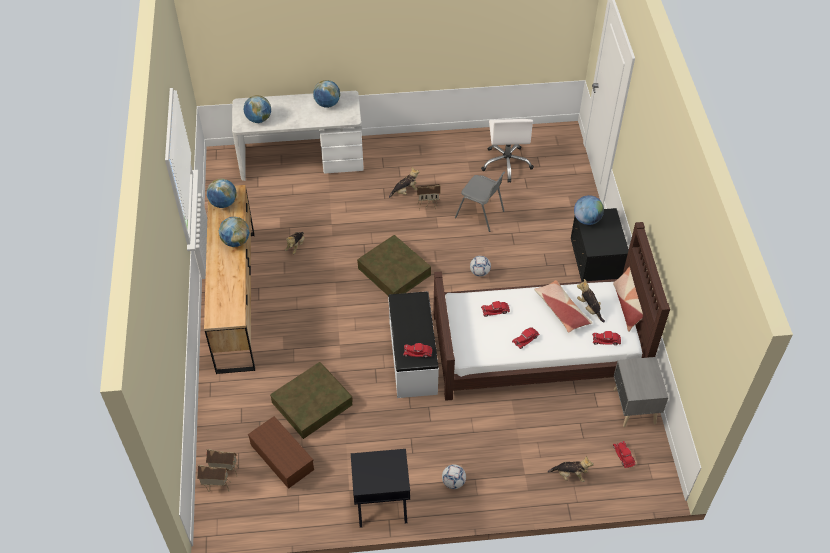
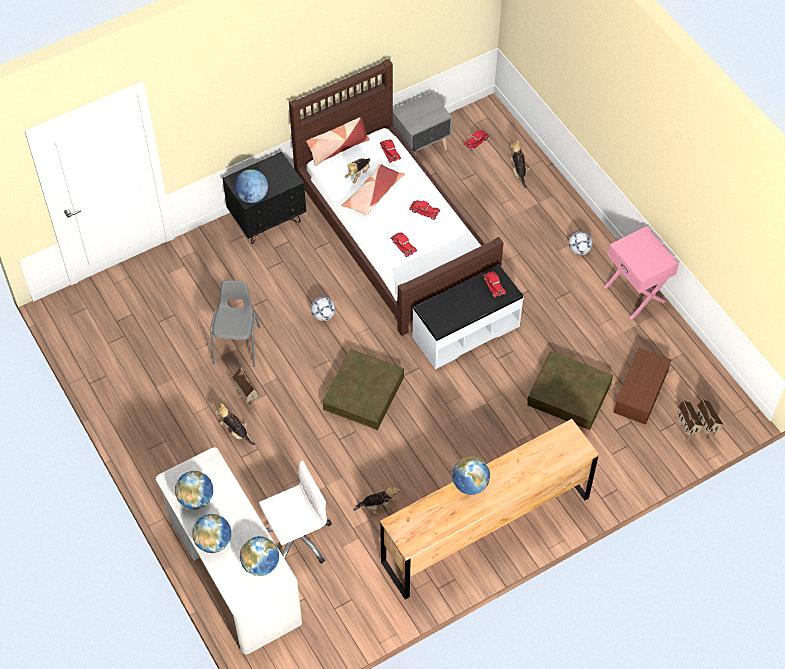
camera: 115 degrees left, 5 degrees up
(223, 203) = (421, 528): globe -> globe (214, 542)
(381, 505) = (635, 293): black nightstand -> pink nightstand
(506, 163) = (142, 347): white office chair -> white office chair (297, 538)

